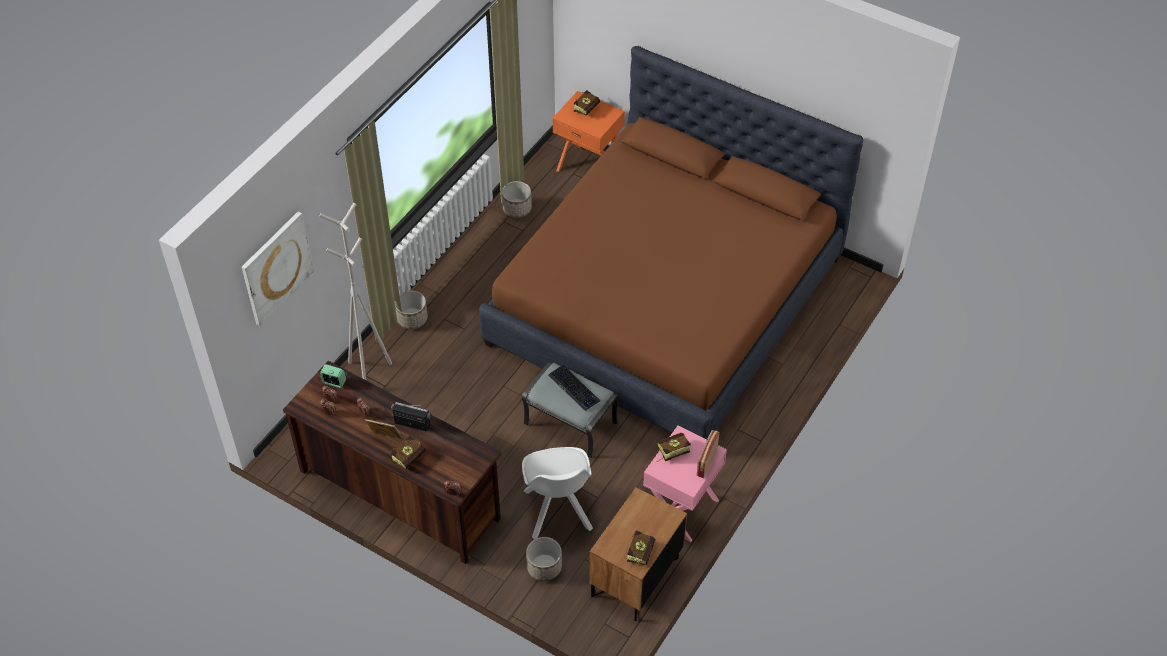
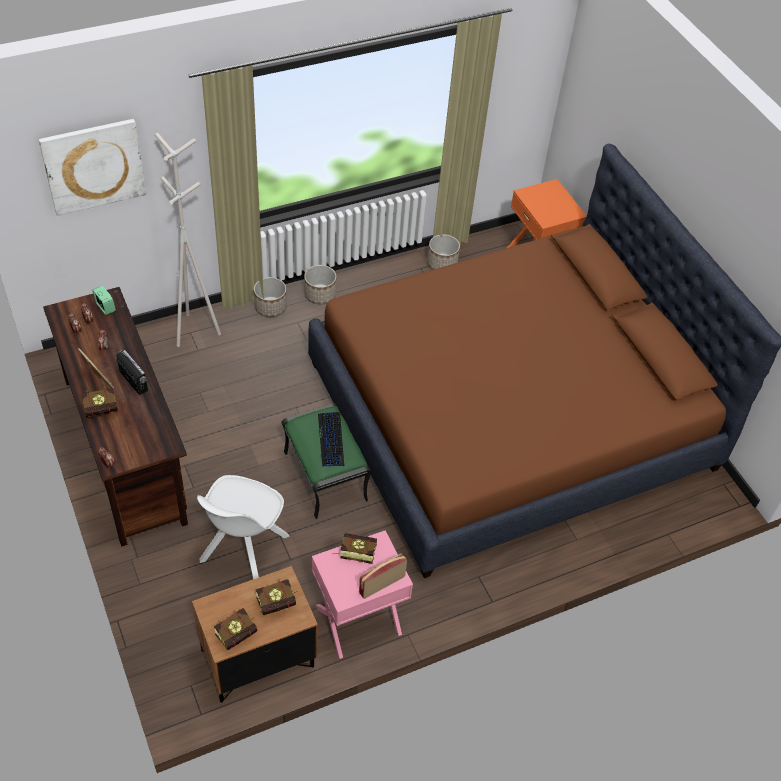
camera: 30 degrees right, 0 degrees up
(544, 567) = (185, 594): planter -> planter (320, 295)
(571, 423) = (326, 476): grey ottoman -> green ottoman
(588, 108) = (554, 197): book -> book (280, 602)

